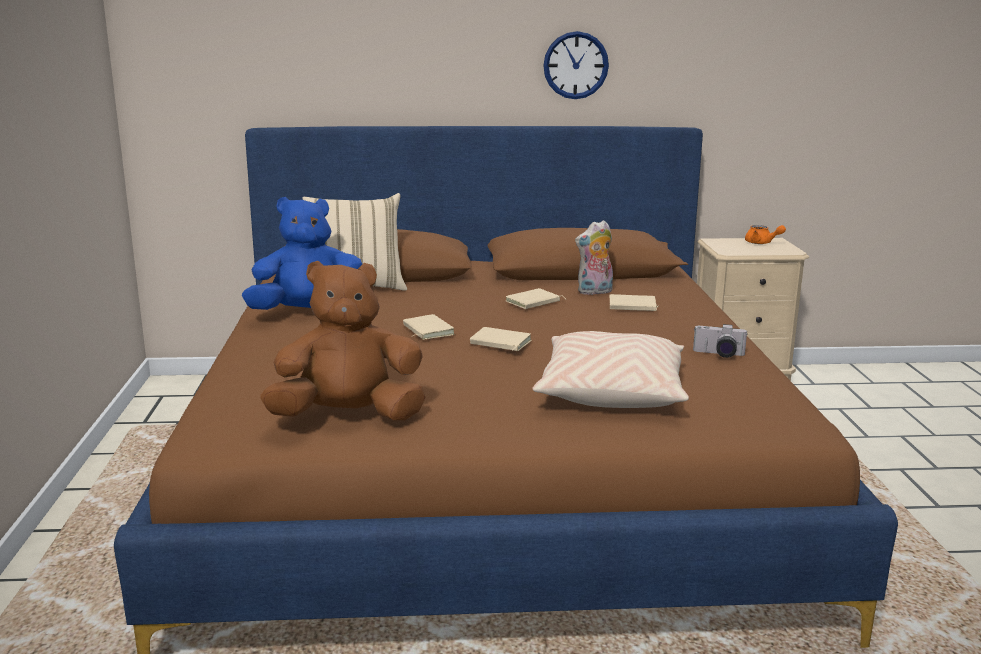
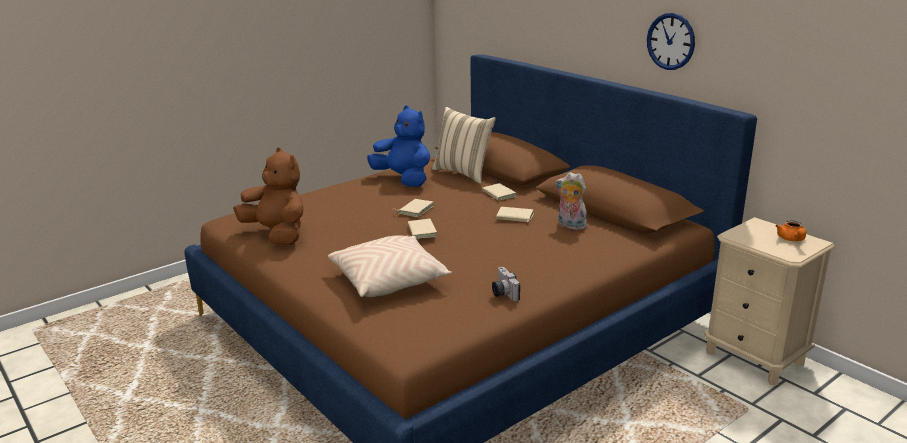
camera: 55 degrees right, 5 degrees up
(632, 306) = (557, 244): beige book -> beige book (498, 194)

